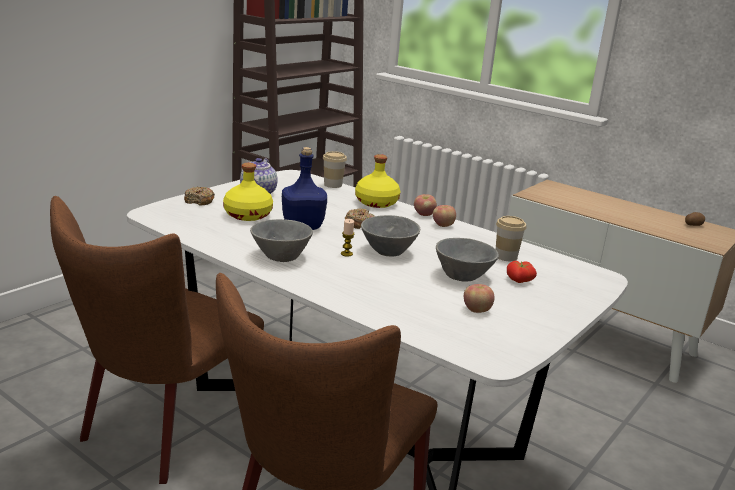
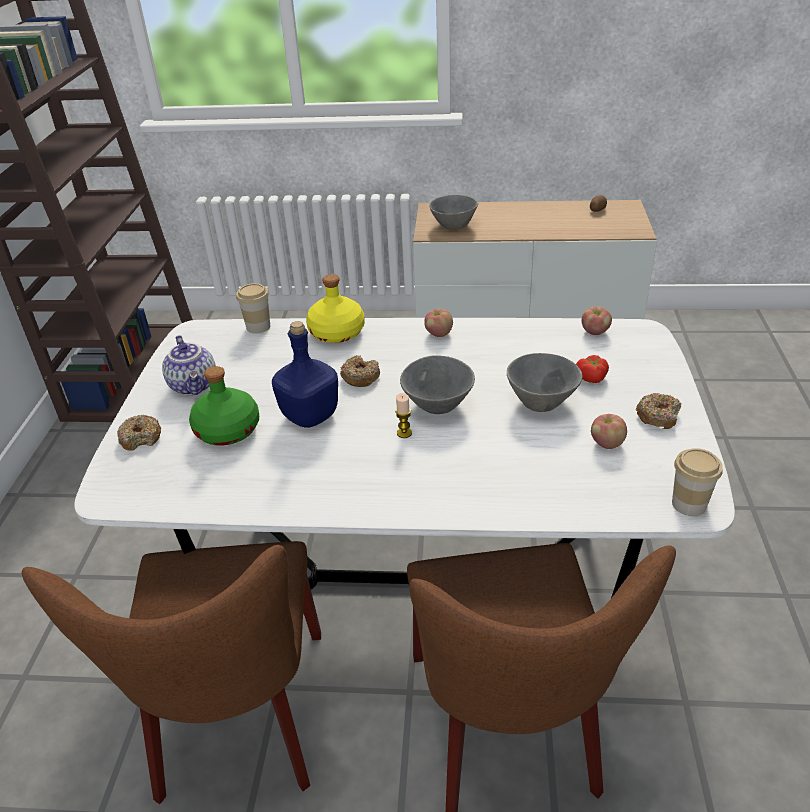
camera: 30 degrees left, 15 degrees up
(248, 215) = (228, 430): yellow bottle -> green bottle
(282, 256) = (346, 477): grey bowl -> grey bowl (453, 224)
(424, 214) = (403, 326): apple -> apple (595, 332)
(506, 256) = (543, 349): cup -> cup (689, 504)
(539, 314) = (658, 416): none -> donut

